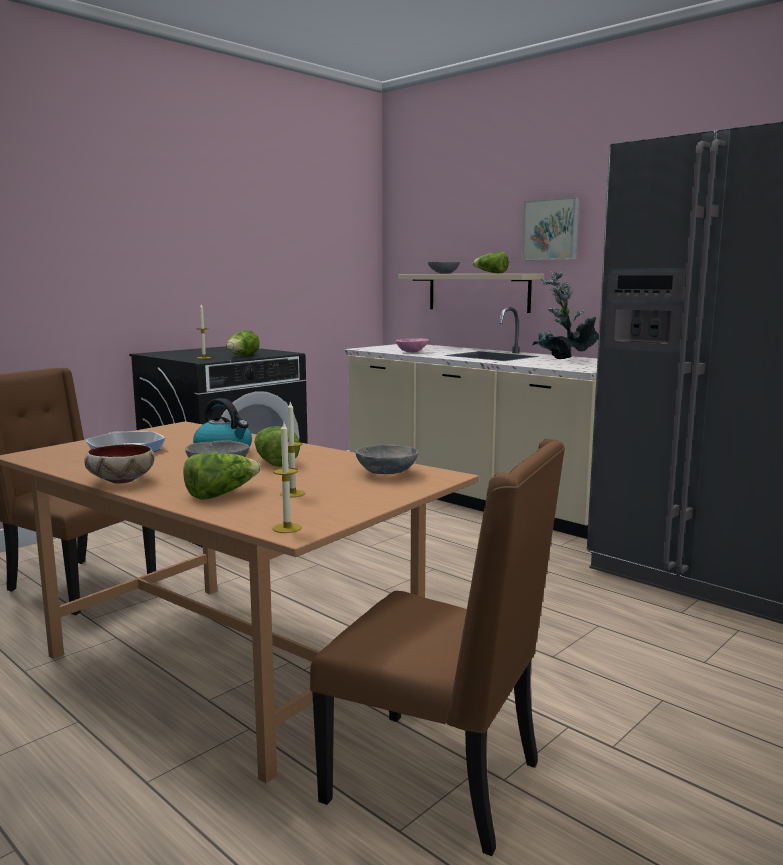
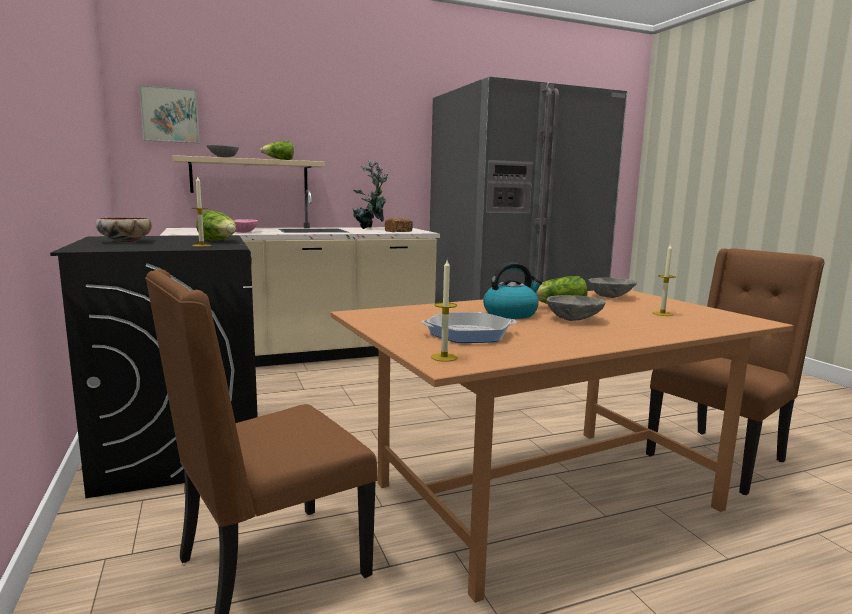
camera: 65 degrees left, 0 degrees up
(120, 480) = (605, 342): bowl -> bowl (125, 241)
(221, 494) = (661, 325): lettuce -> none
(287, 528) = (751, 322): candle -> candle (444, 357)
(551, 230) = (323, 127): picture -> picture (170, 115)
(561, 366) = (398, 231): none -> bread

